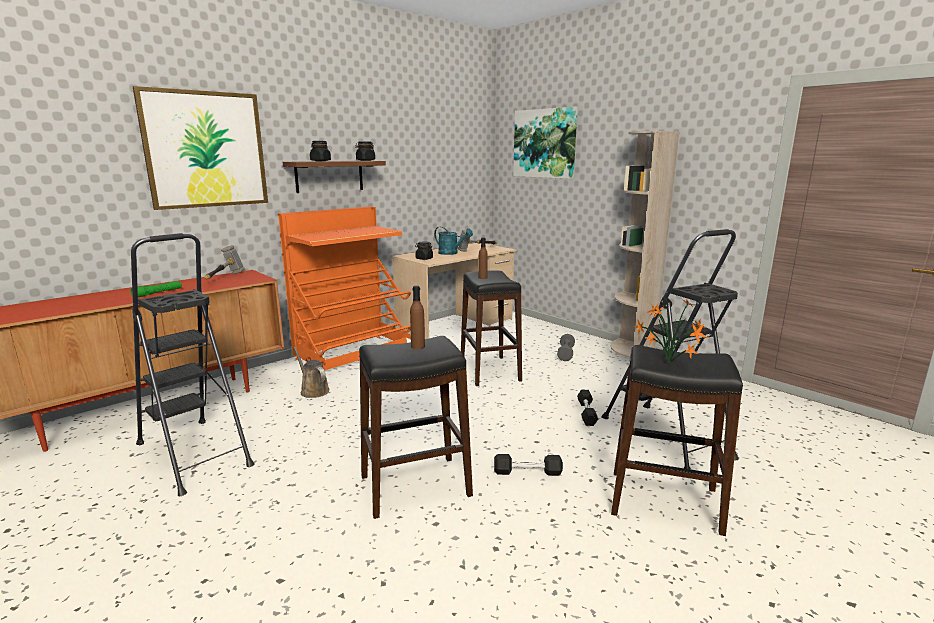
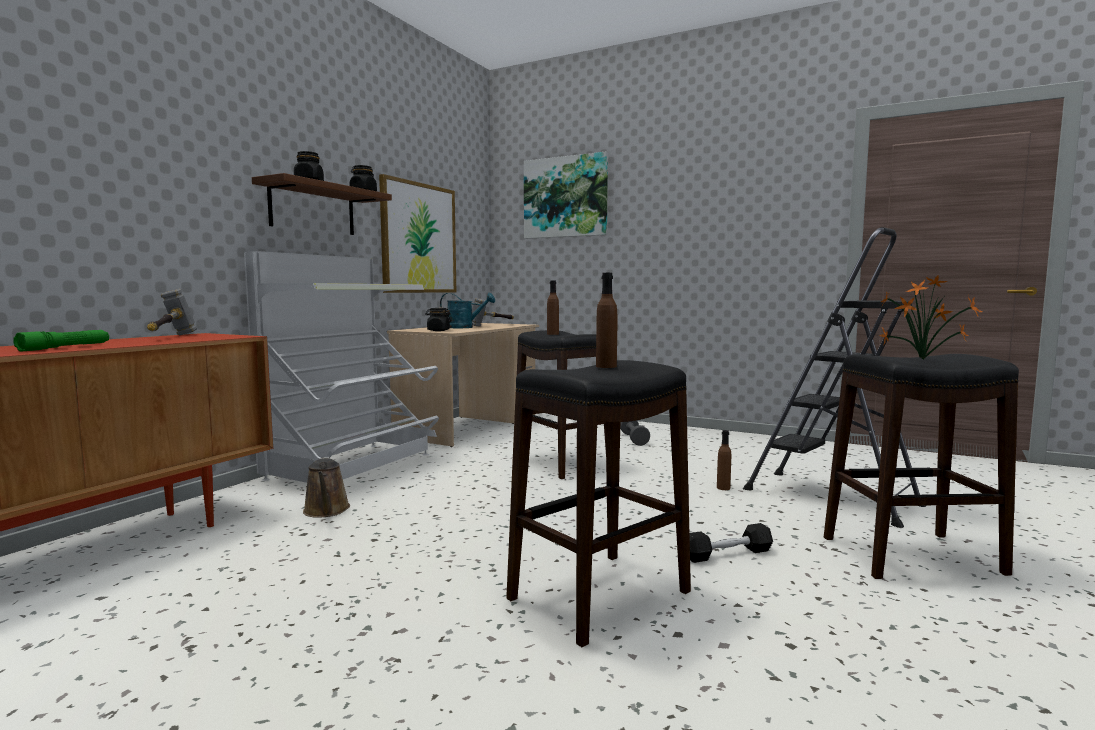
camera: 20 degrees left, 10 degrees down
(194, 454) = (170, 622): step ladder -> none
(205, 150) = (139, 137): picture -> picture (419, 238)
(313, 390) = (326, 511): brown watering can -> brown watering can turned 135 degrees counterclockwise
(354, 355) = (355, 467): orange shoe rack -> white shoe rack
(586, 413) = (723, 488): black dumbbell -> brown bottle
(628, 354) = (701, 433): beige bookcase -> none

